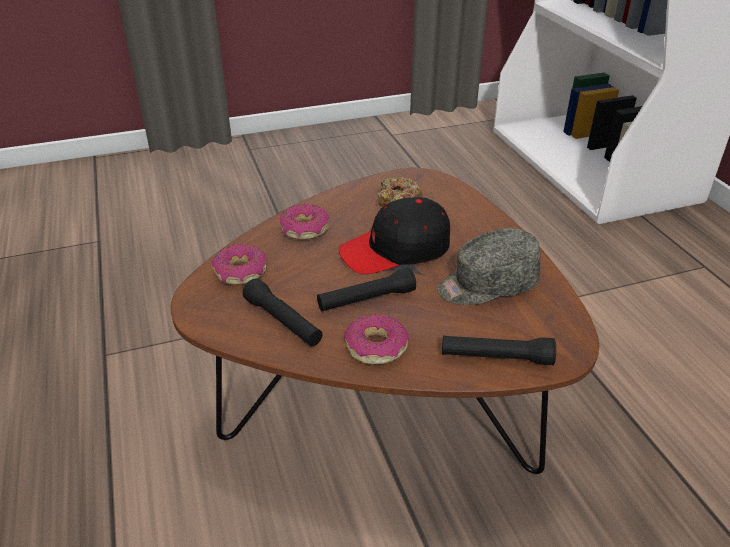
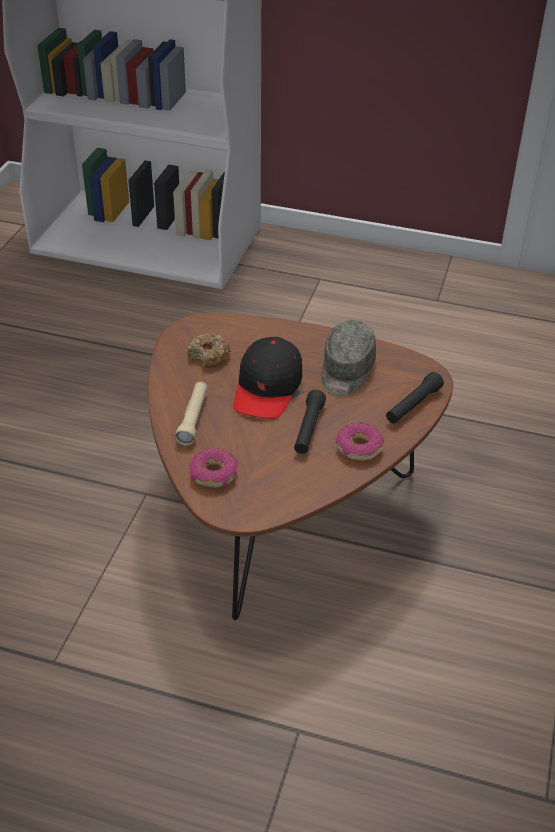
camera: 55 degrees left, 5 degrees up
(283, 322) = (293, 477): black flashlight -> none
(304, 230) = (193, 419): donut -> beige flashlight

